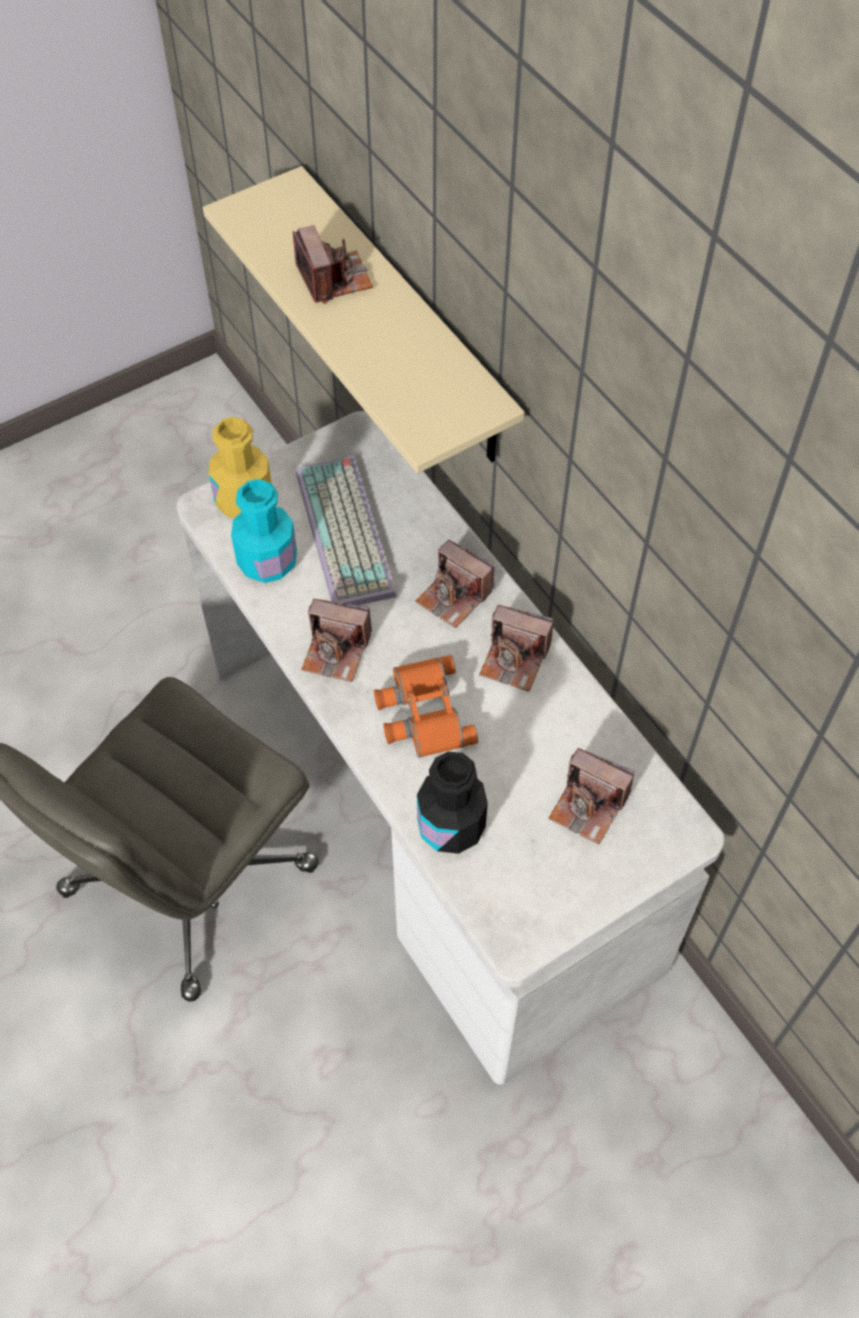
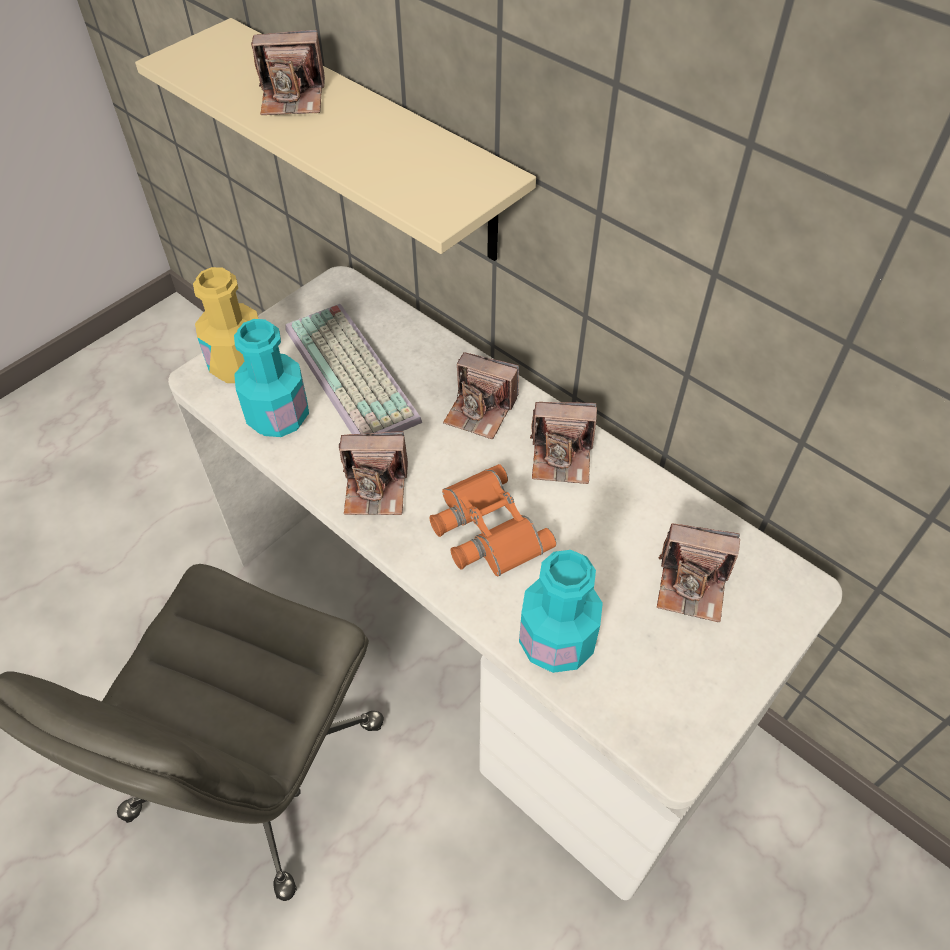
camera: 15 degrees left, 5 degrees down
(334, 278) = (293, 97): camera -> camera turned 120 degrees clockwise
(451, 826) = (556, 641): black bottle -> turquoise bottle

